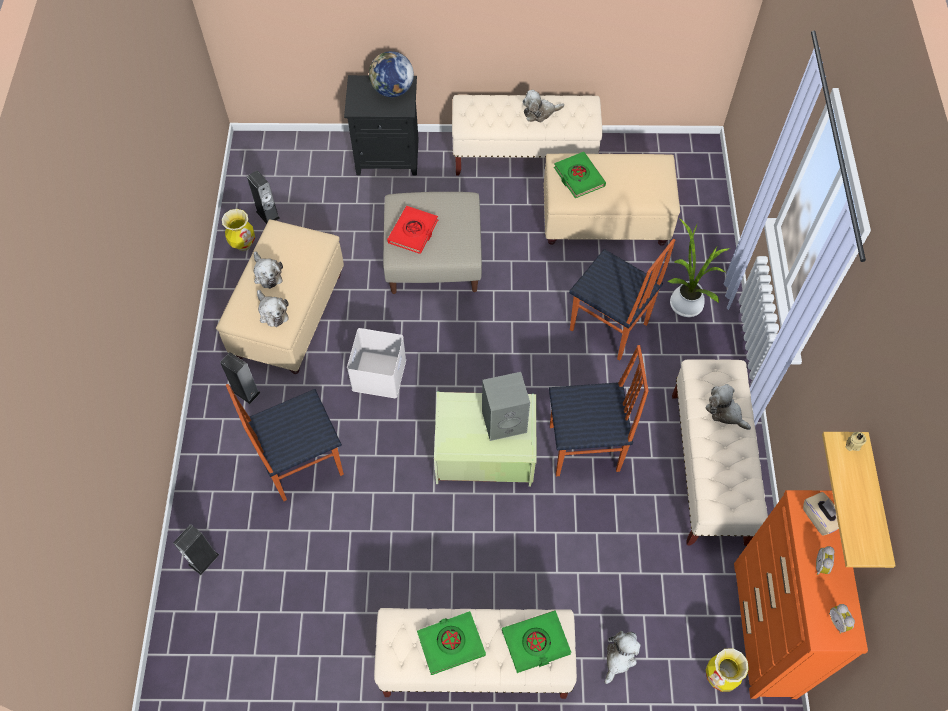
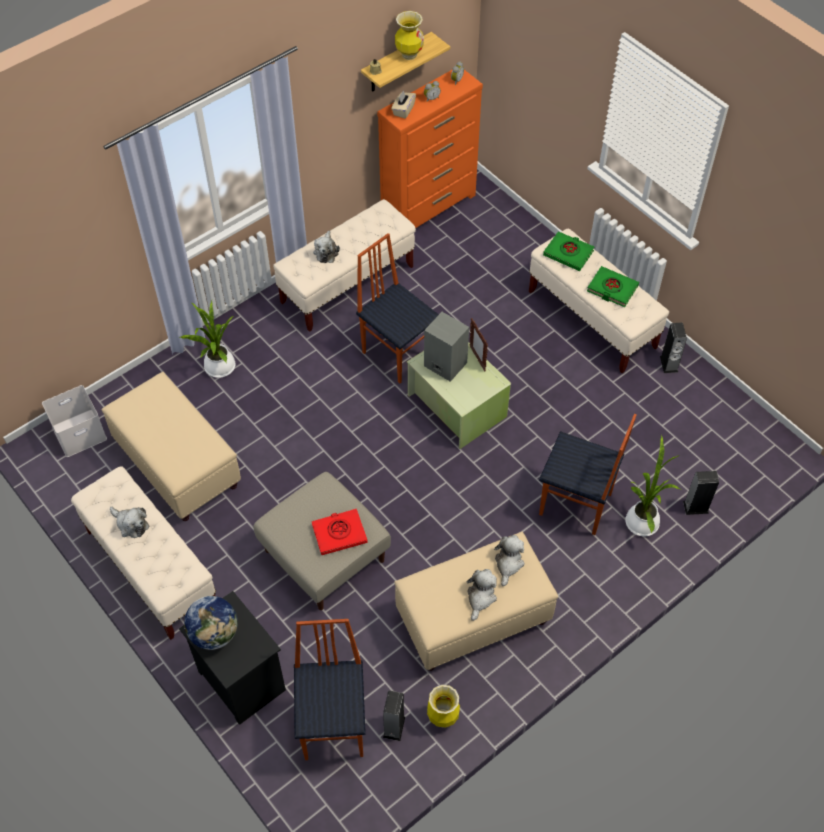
camera: 130 degrees left, 5 degrees down
(237, 504) = (642, 520): none -> potted plant
(246, 392) = (563, 590): speaker -> speaker (669, 364)
(378, 373) = (461, 514): white storage box -> white storage box (79, 434)
(486, 453) = (477, 358): none -> picture frame
(579, 177) = (184, 452): green book -> none
(608, 328) = (285, 399): chair -> chair (334, 725)
(619, 658) = (515, 259): plush toy -> none
(720, 677) = (477, 213): vase -> vase (409, 54)

